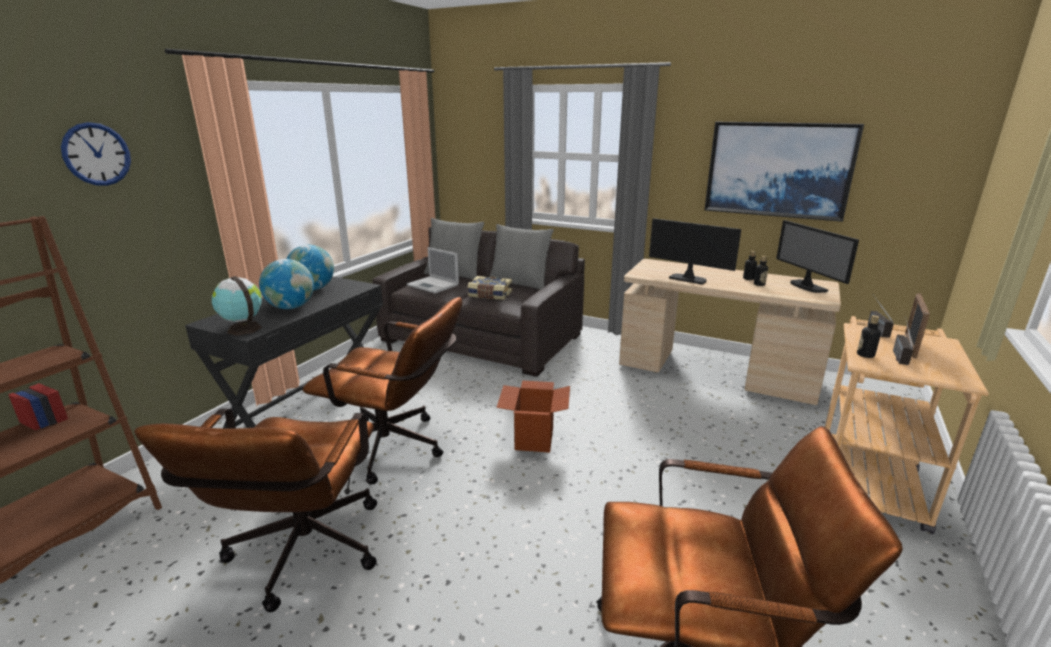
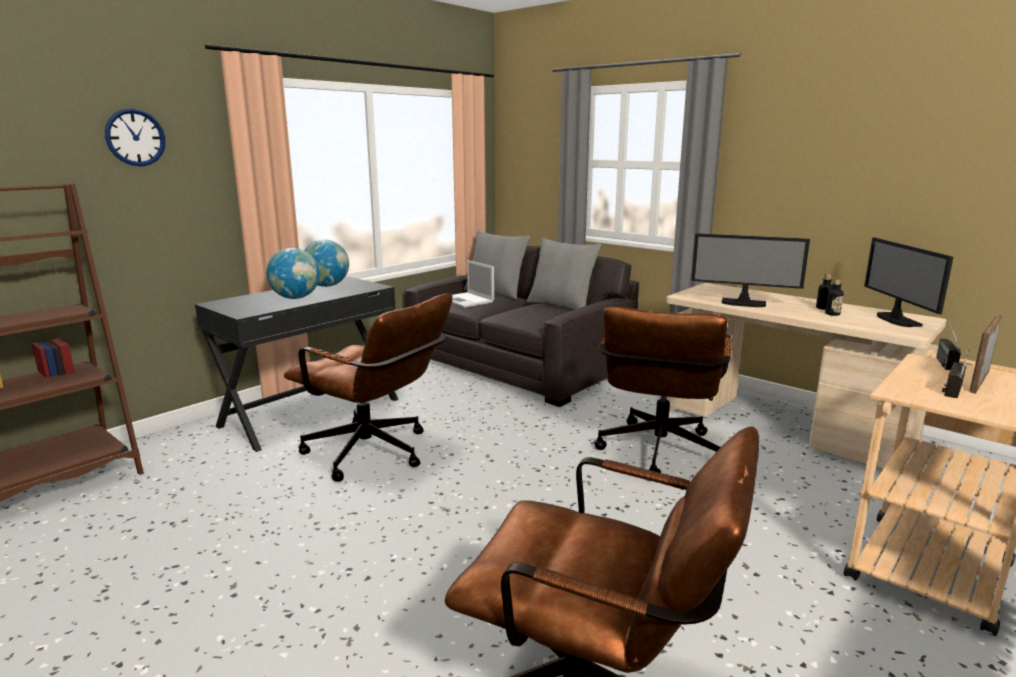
camera: 15 degrees right, 5 degrees down
(243, 328) = (241, 310): globe -> none
(300, 558) = (240, 533): brown office chair -> brown office chair (658, 455)
(490, 295) = (521, 313): book -> none
(534, 438) = (525, 463): cardboard box -> none
(688, 279) = (743, 303): monitor -> monitor turned 150 degrees clockwise
(778, 169) = (872, 176): picture -> none
(865, 355) = (904, 384): bottle -> none

